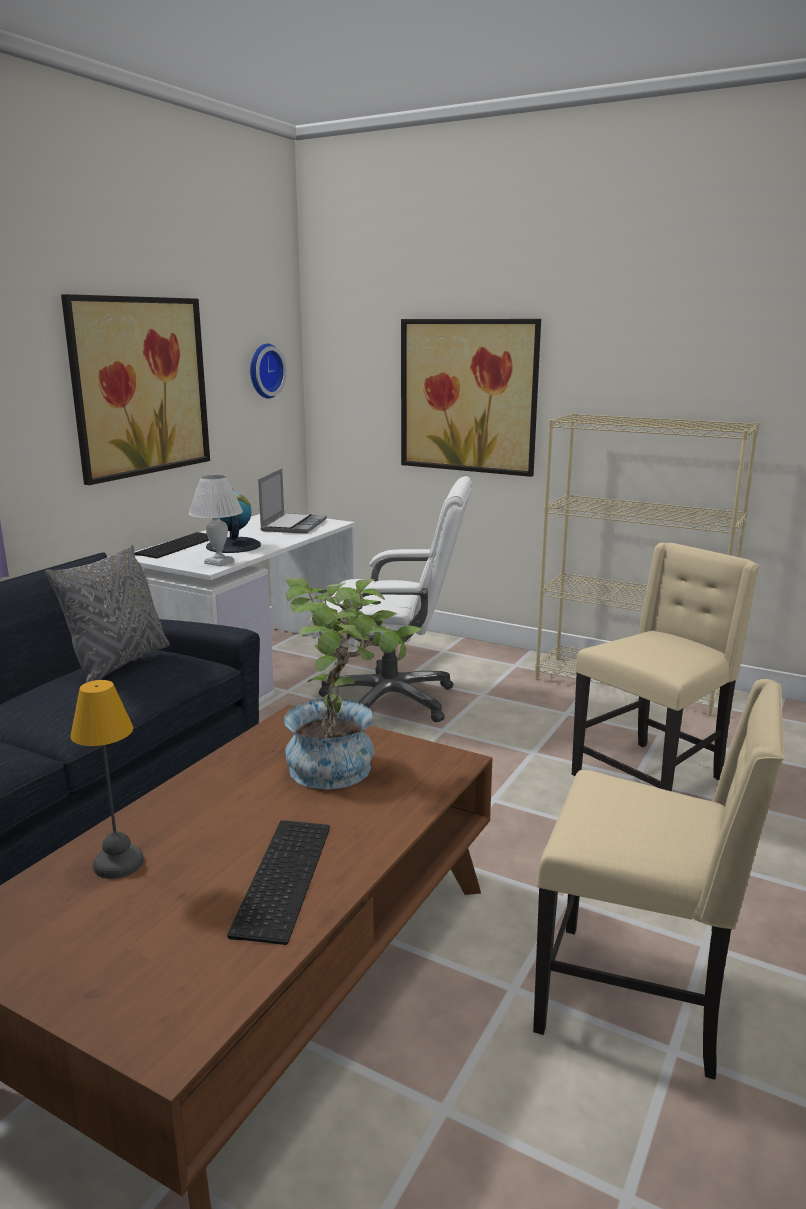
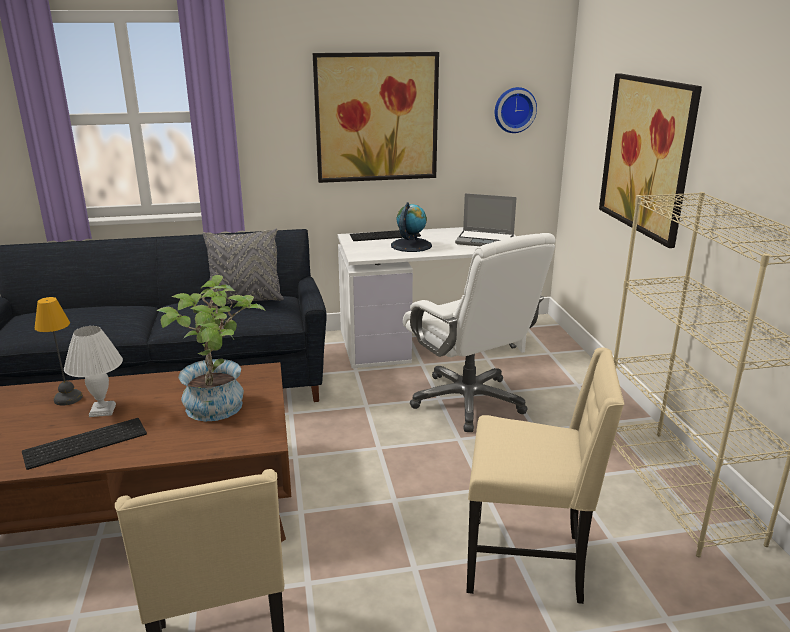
camera: 50 degrees right, 5 degrees up
(220, 562) = (374, 255): white table lamp -> white table lamp (103, 411)
(293, 525) = (485, 240): laptop -> laptop turned 45 degrees clockwise

